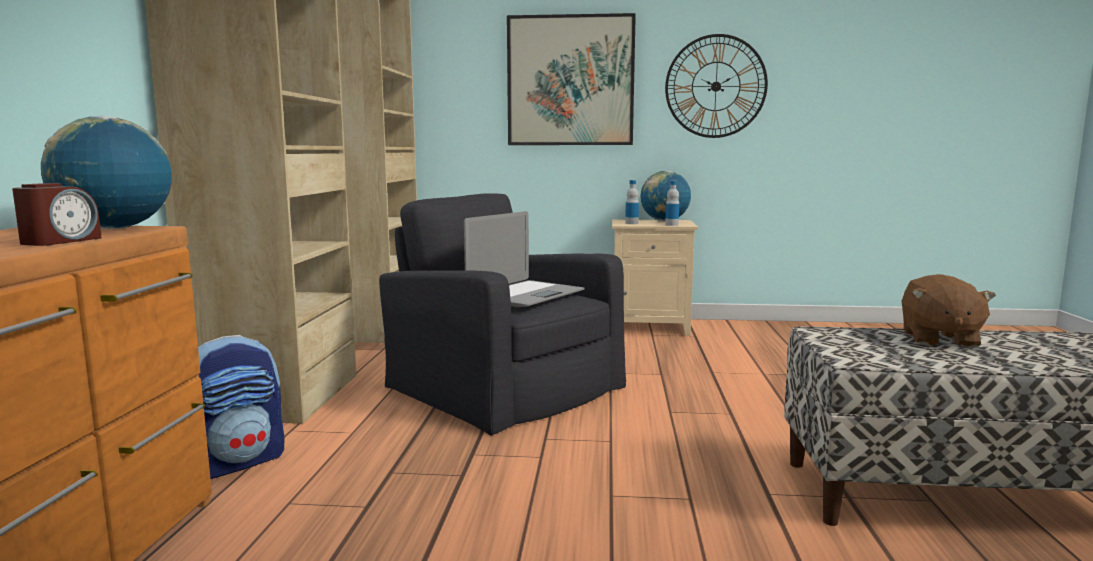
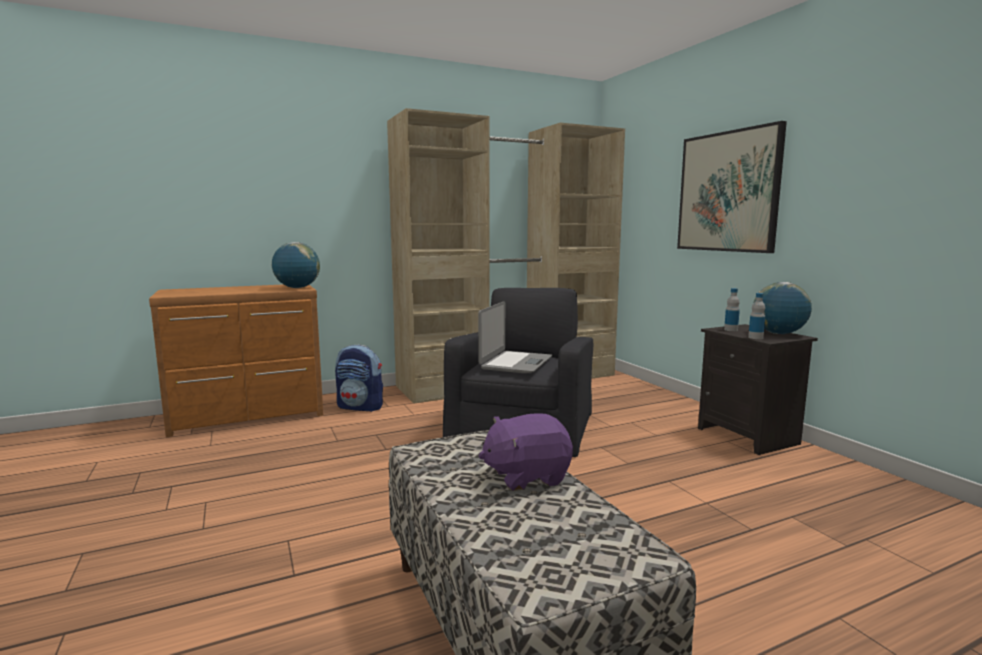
camera: 60 degrees right, 0 degrees up
(60, 241) = (254, 291): alarm clock -> none
(525, 295) = (515, 363): laptop -> laptop turned 75 degrees counterclockwise
(651, 327) = (749, 436): beige nightstand -> black nightstand
(715, 86) = (864, 190): wall clock -> none
(938, 339) = (526, 476): brown plush toy -> purple plush toy

